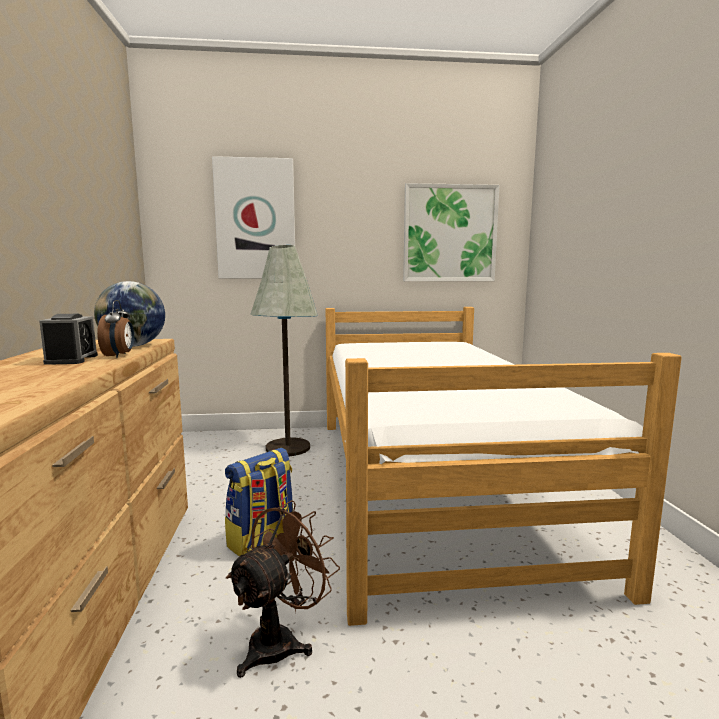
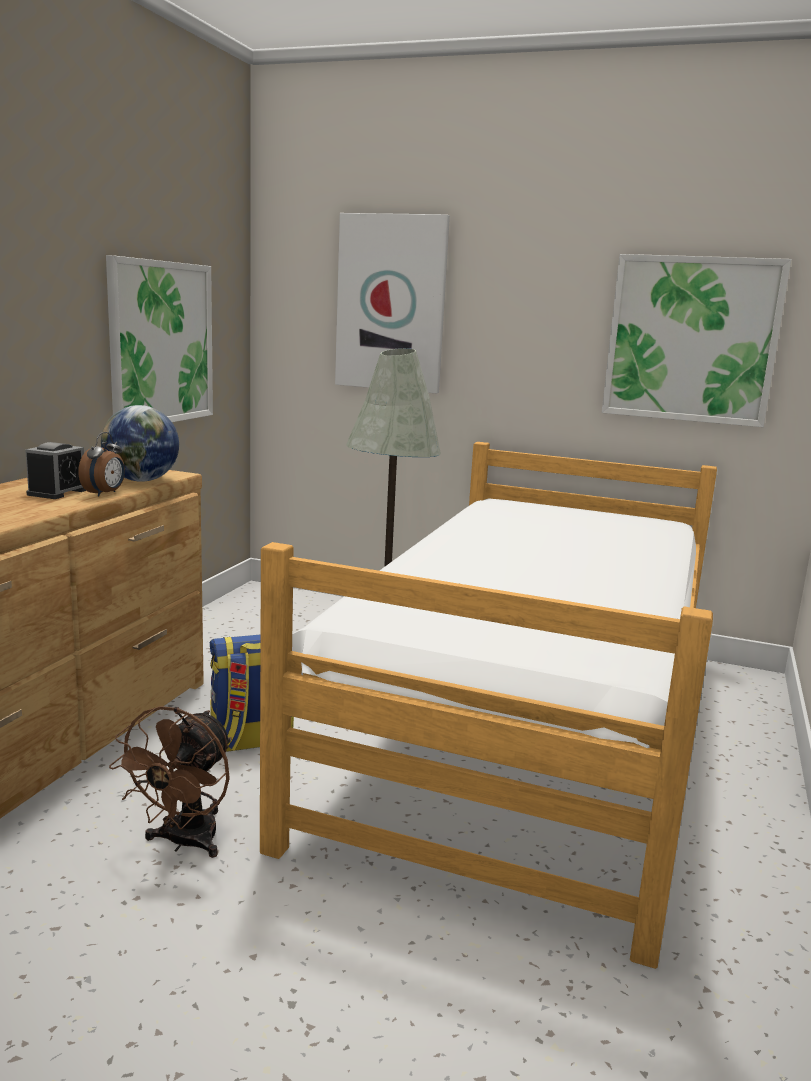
camera: 25 degrees right, 5 degrees up
(95, 245) = (161, 343): none -> picture
(281, 641) = (184, 843): brown fan -> brown fan turned 135 degrees clockwise

